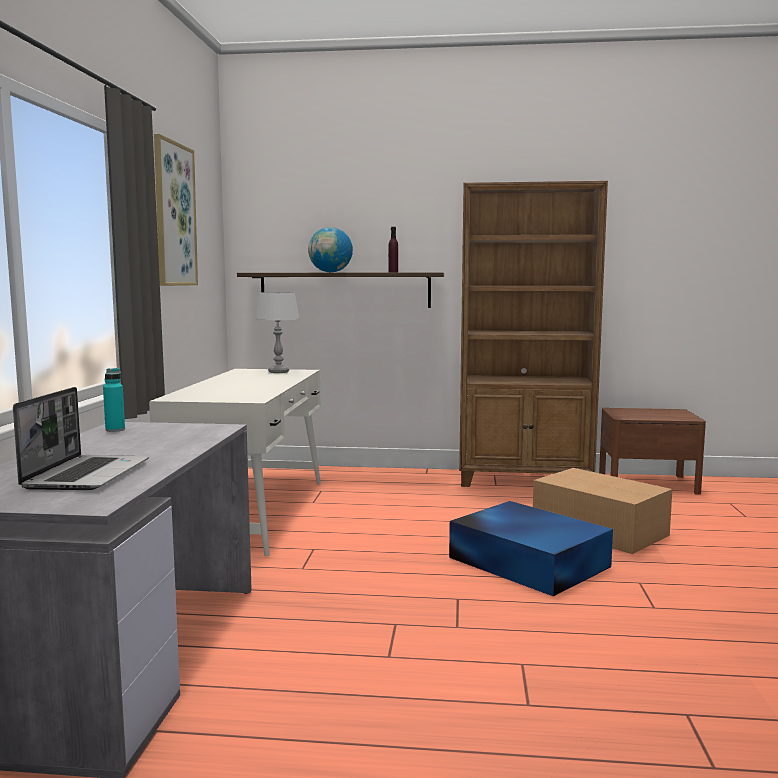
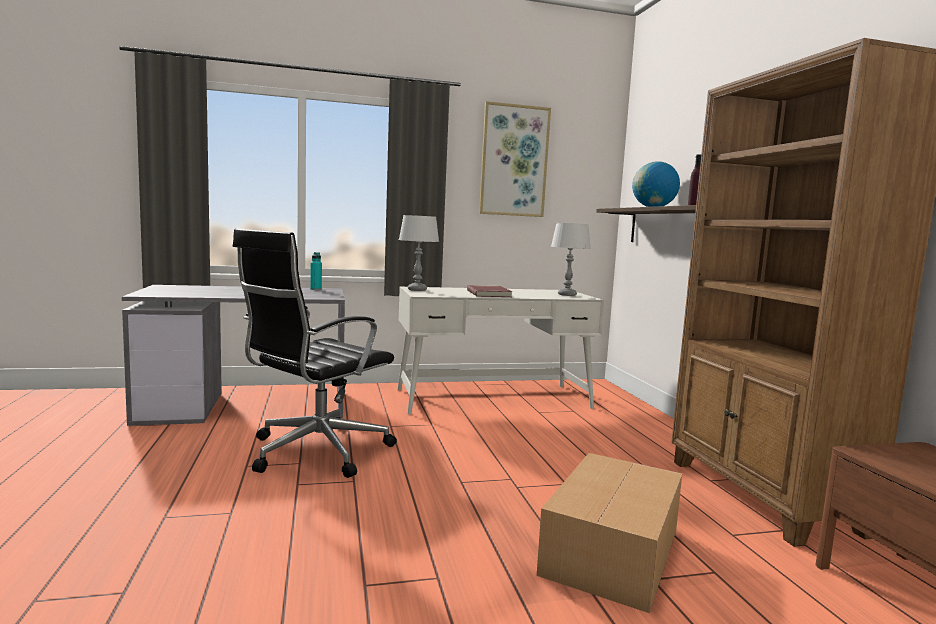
camera: 70 degrees right, 0 degrees up
(87, 474) = (203, 292): laptop -> none
(199, 398) = (417, 290): none -> grey table lamp
(256, 385) = (489, 293): none -> red book
(364, 613) = (315, 452): none -> black office chair
(527, 561) = (462, 507): blue storage box -> none

